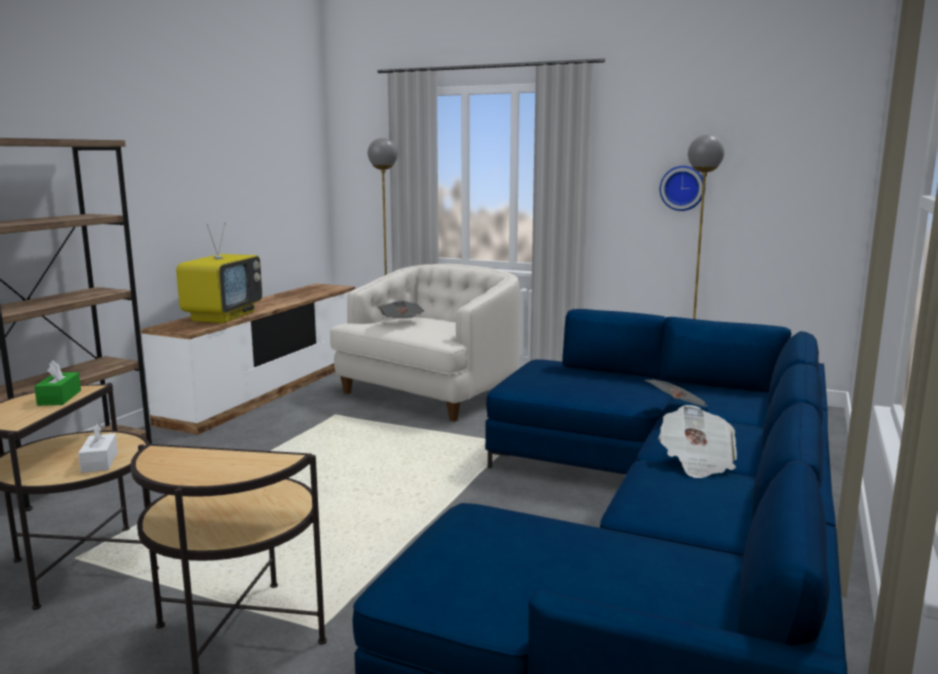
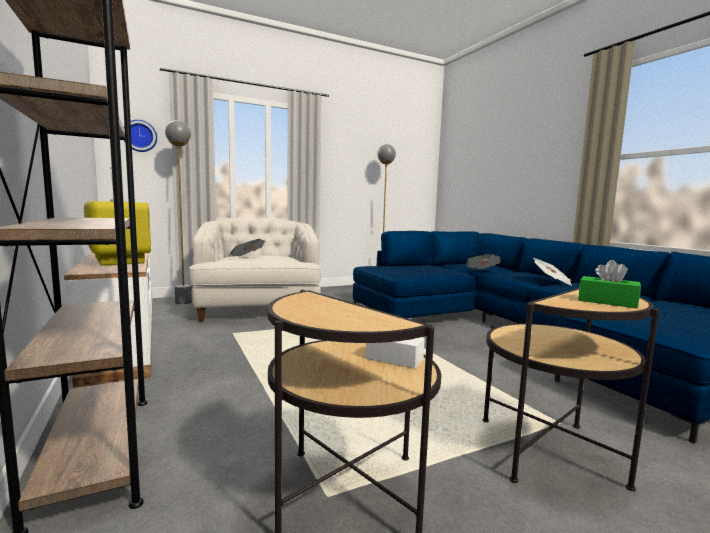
camera: 50 degrees left, 5 degrees down
(59, 398) = (321, 303): green tissue box -> green tissue box (607, 302)
(682, 188) = (364, 173): wall clock -> wall clock (140, 136)

